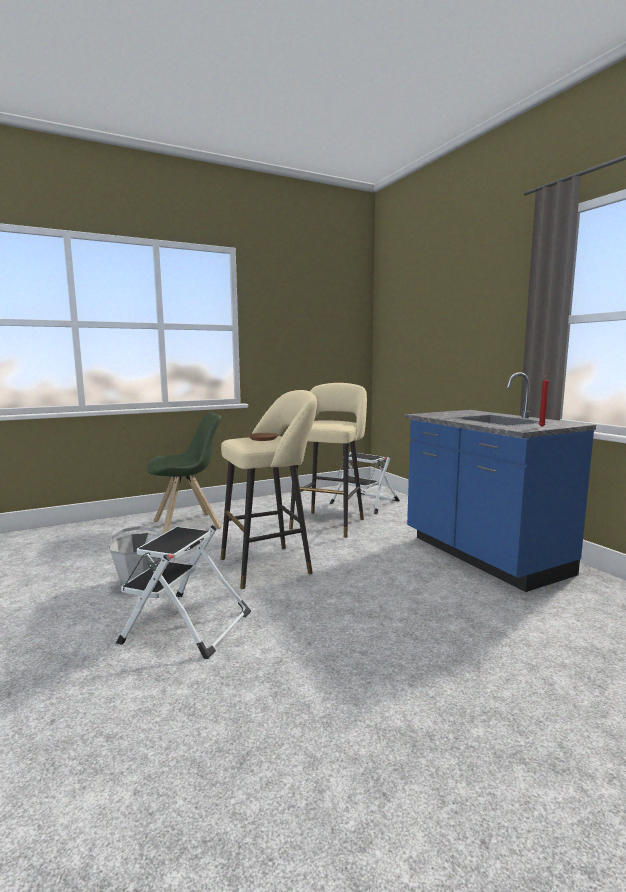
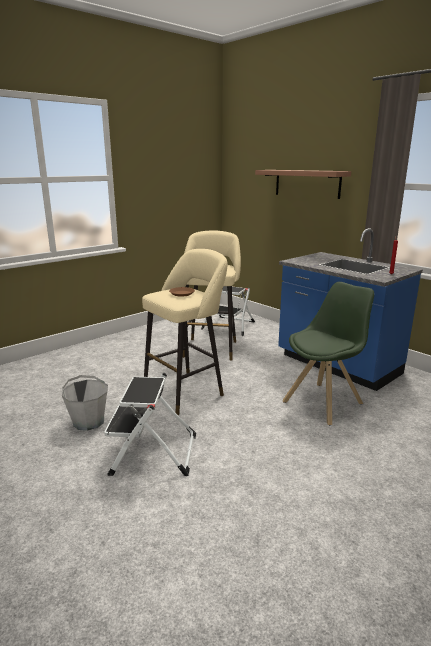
camera: 15 degrees left, 10 degrees up
(187, 524) = (92, 361): green chair -> green chair (323, 402)
(458, 330) = (307, 183): none -> shelf

